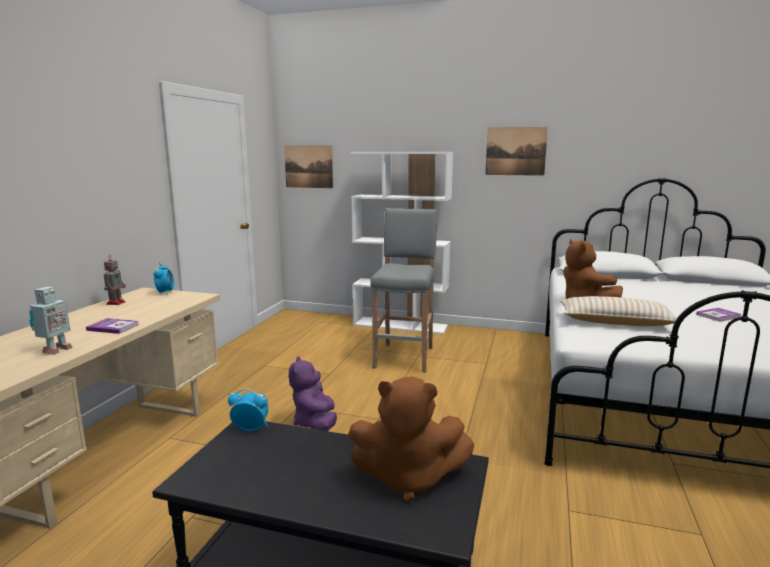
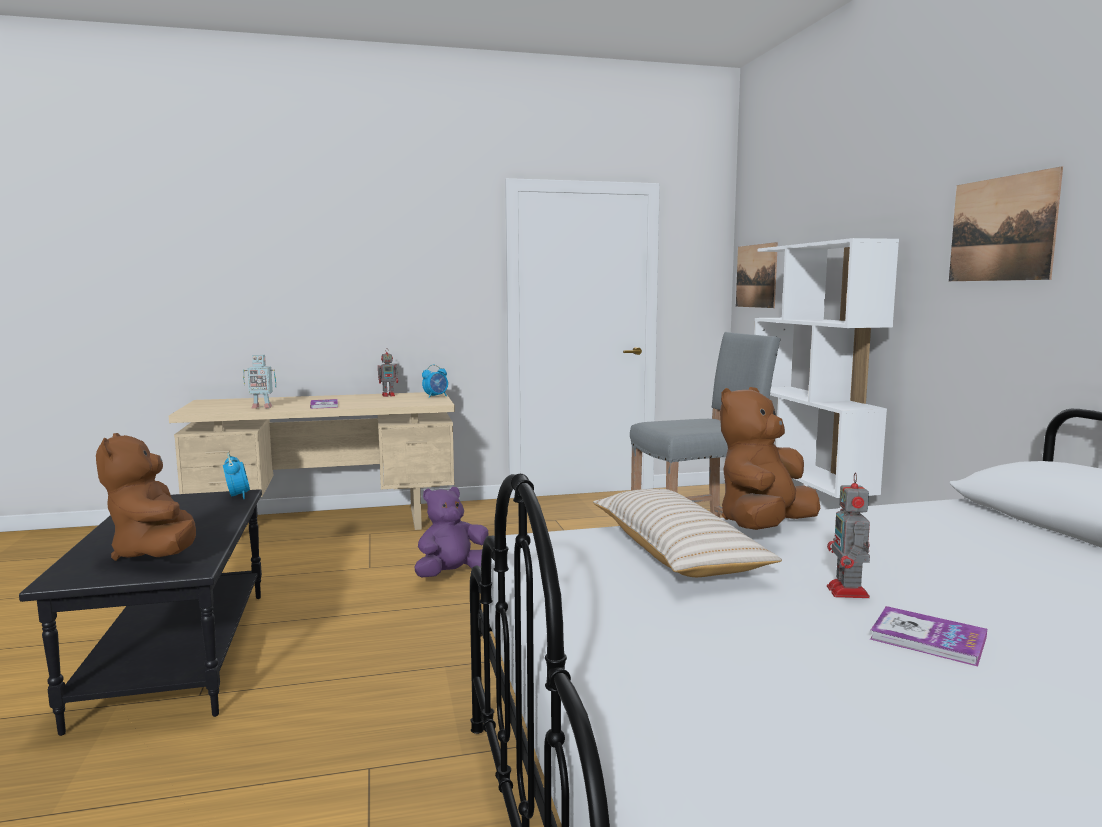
camera: 60 degrees right, 5 degrees down
(673, 313) = (848, 592): none -> toy robot

